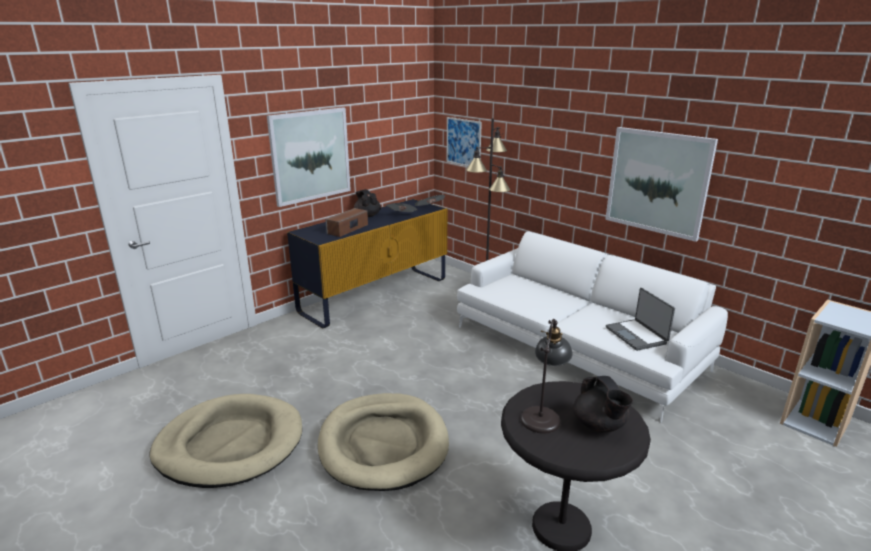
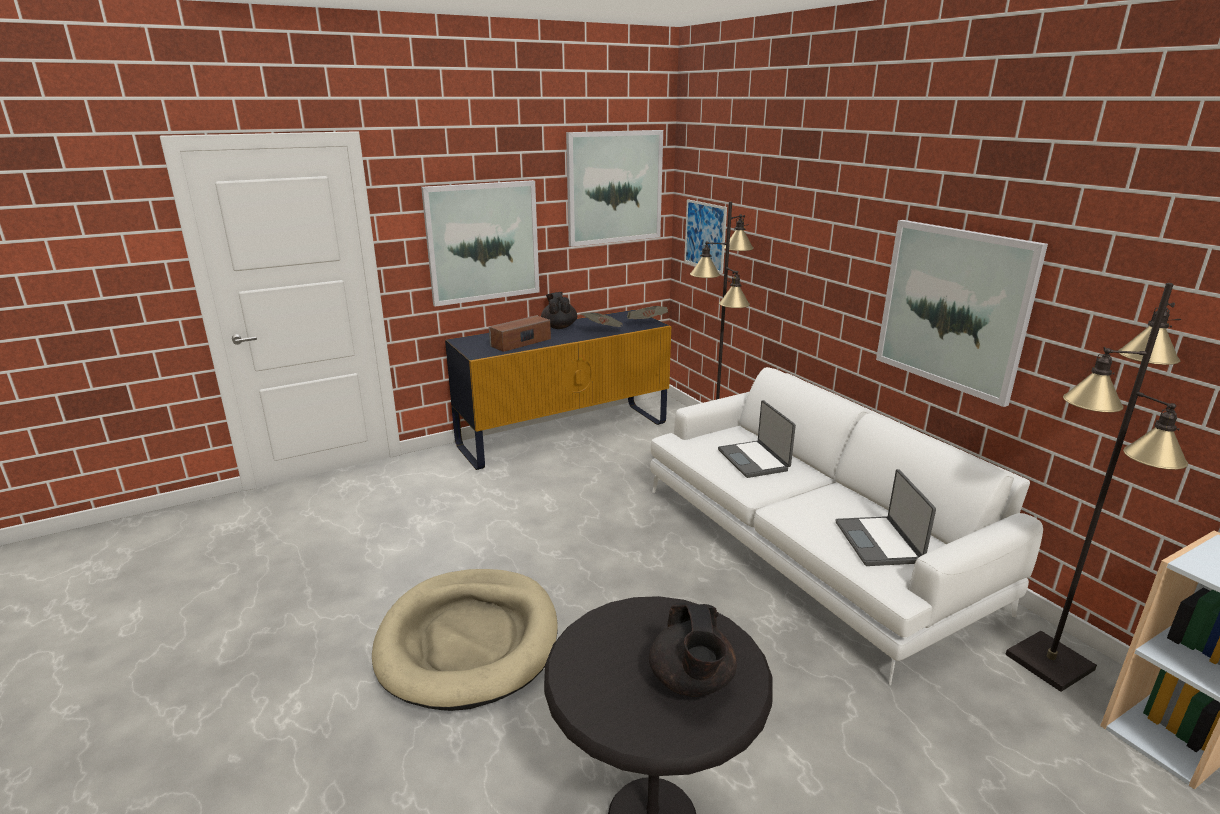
camera: 15 degrees right, 0 degrees up
(230, 444) = (287, 605): beige dog bed -> none
(396, 110) = (614, 187): none -> picture
(534, 295) = (754, 460): none -> laptop
(543, 410) = (621, 640): grey table lamp -> none
(741, 394) = (1051, 662): none -> black floor lamp

